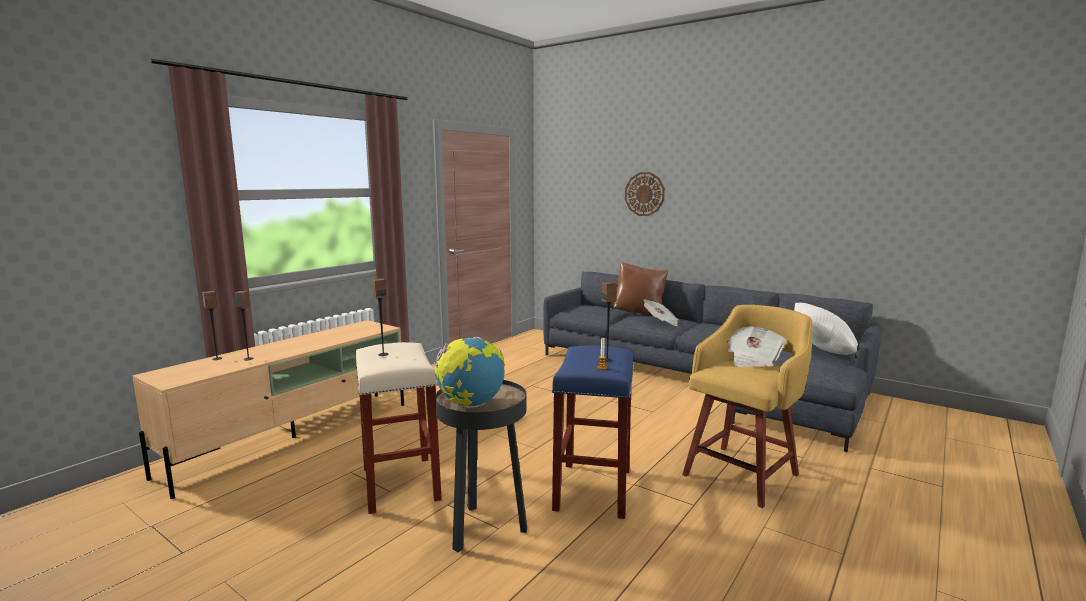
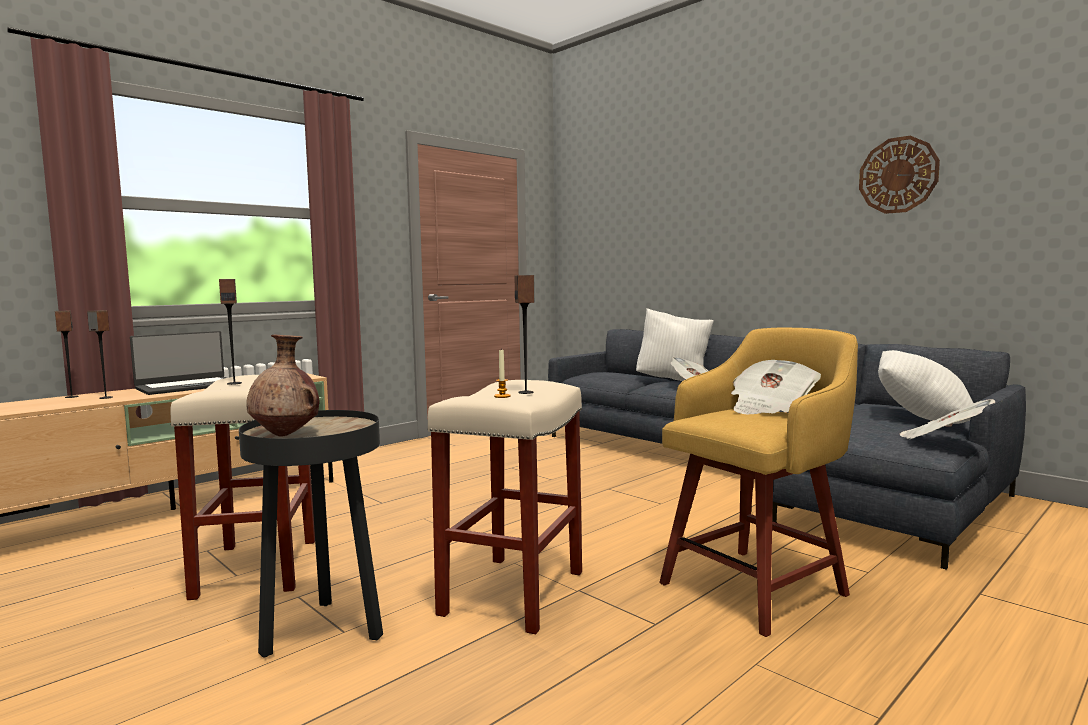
camera: 10 degrees right, 5 degrees down
(300, 342) = (187, 386): none -> laptop
(471, 405) = (286, 434): globe -> brown vase
(592, 488) = (513, 591): blue stool -> beige stool
(639, 314) = (673, 380): brown pillow -> white pillow
(644, 194) = (685, 221): wall clock -> wall clock (898, 175)
(843, 370) = (942, 441): none -> newspaper

